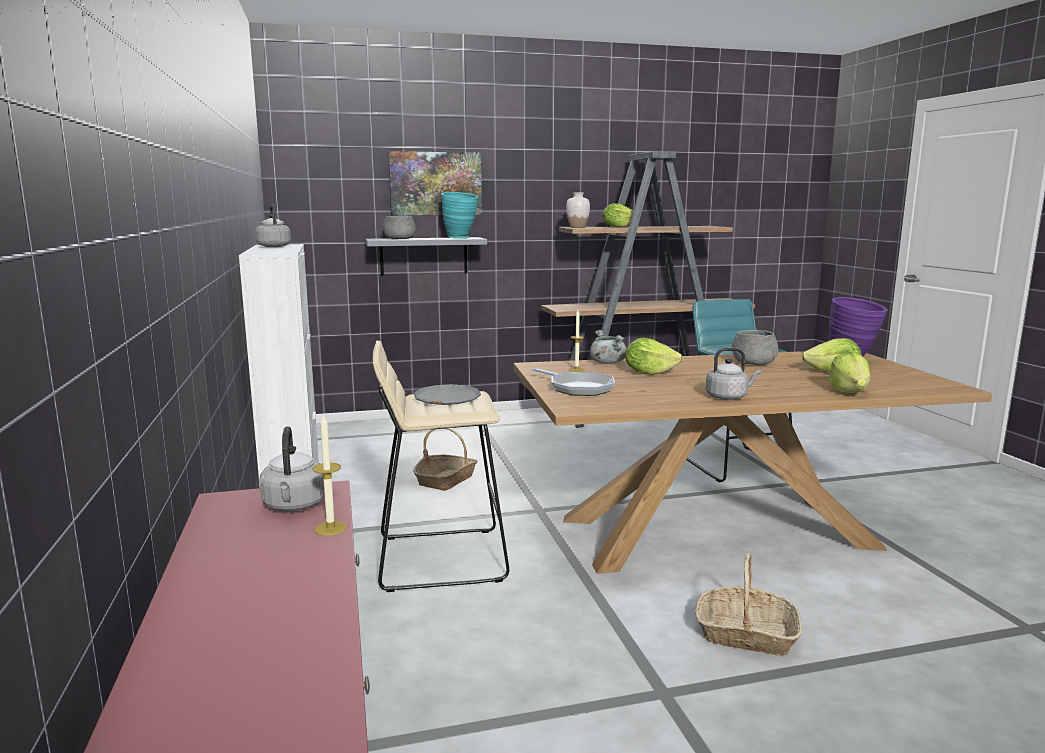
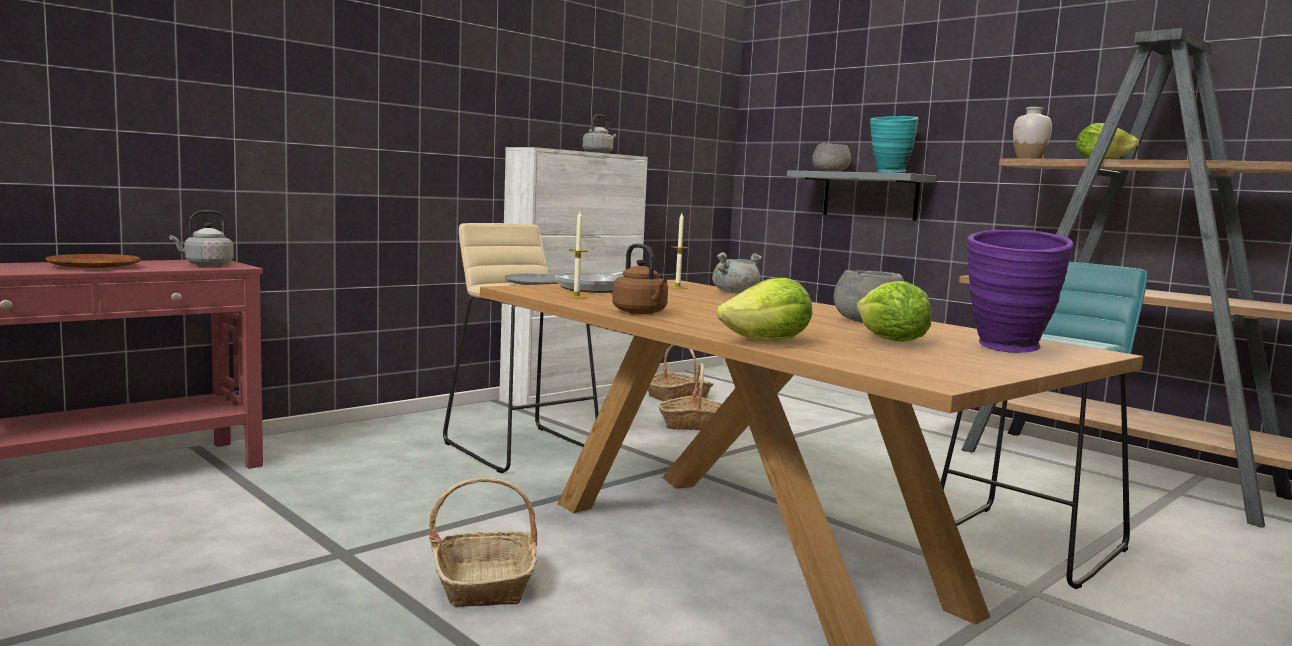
camera: 60 degrees right, 5 degrees down
(271, 574) = (94, 266): none -> brown plate
(330, 528) = (167, 268): candle -> candle (576, 297)
(359, 465) = (678, 397): none -> basket
(435, 184) = (892, 108): picture -> none
(649, 373) = (712, 299): lettuce -> none
(728, 397) = (641, 313): grey kettle -> brown kettle

